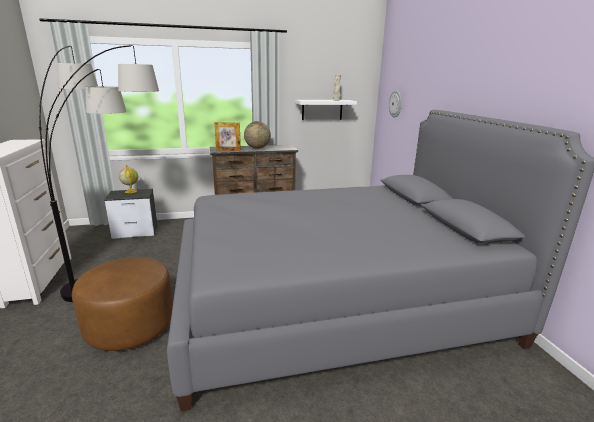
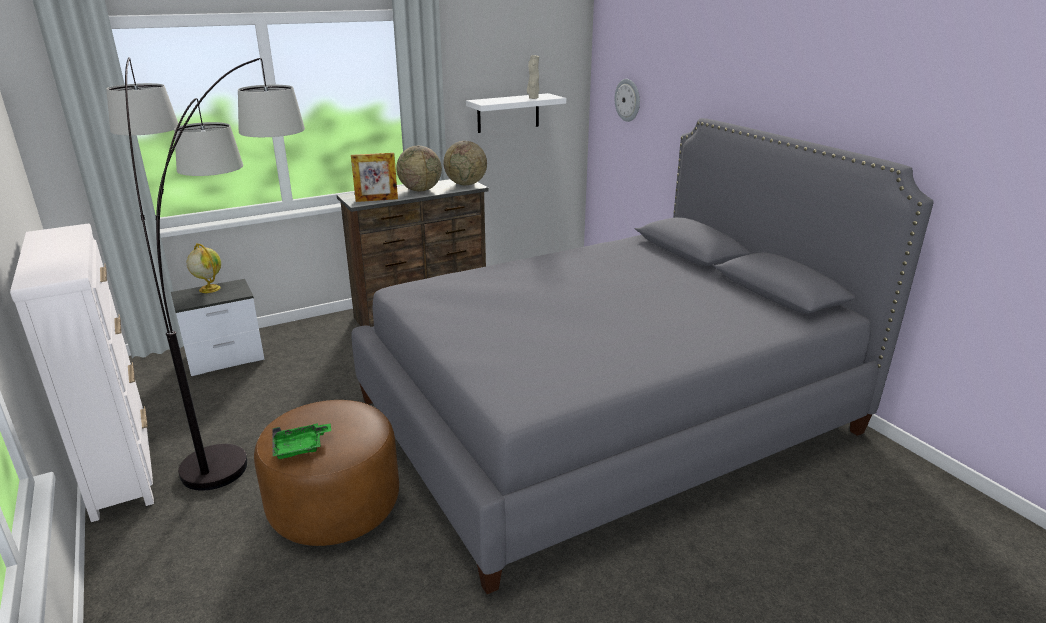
camera: 15 degrees left, 5 degrees up
(98, 282) = (300, 447): none -> green tray
(286, 147) = (466, 184): none -> globe

